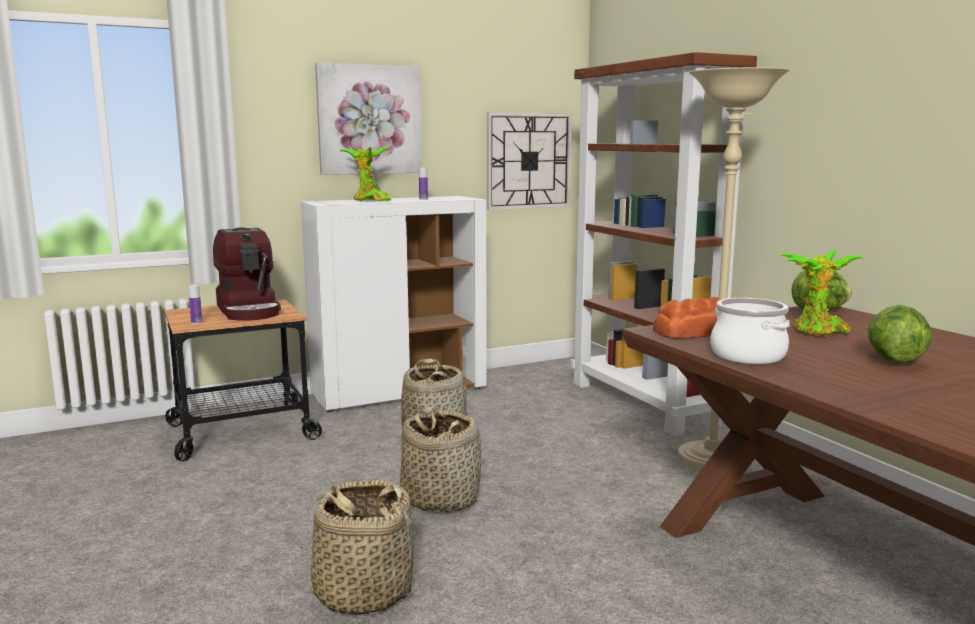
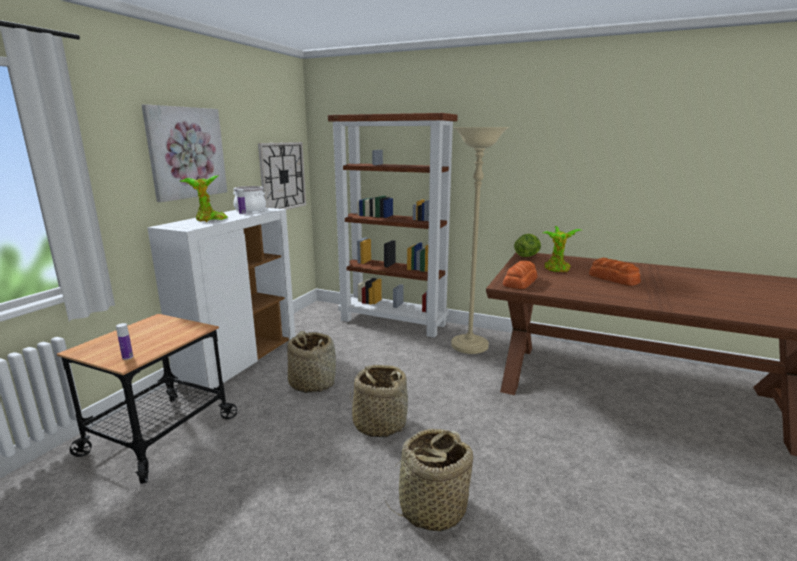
camera: 40 degrees left, 5 degrees up
(249, 310) = (151, 332): coffee machine -> none
(748, 355) = (570, 291): cooking pot -> cooking pot (250, 209)
(893, 360) = (614, 279): lettuce -> bread

